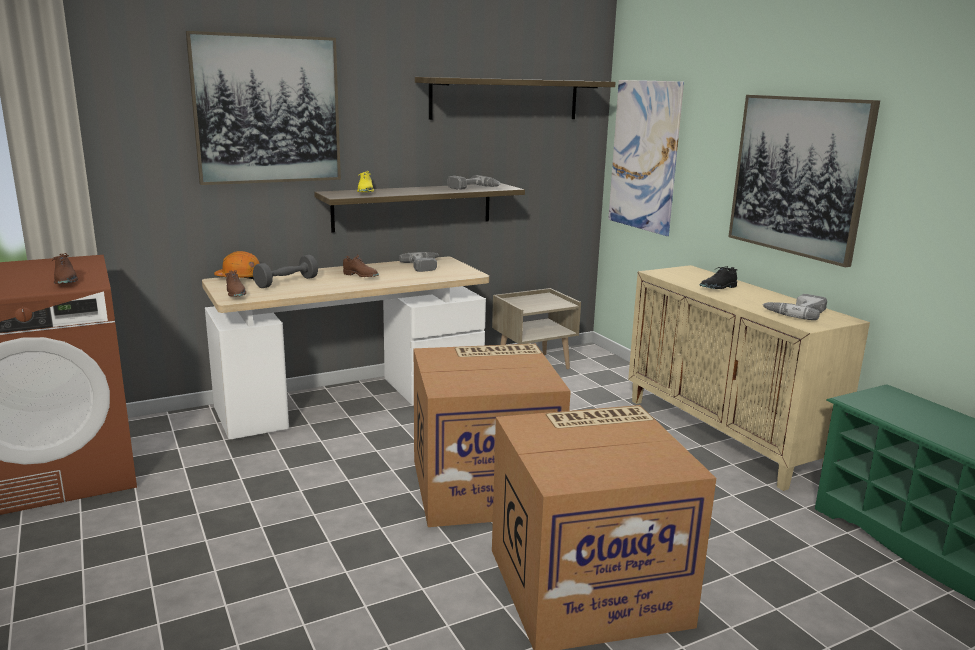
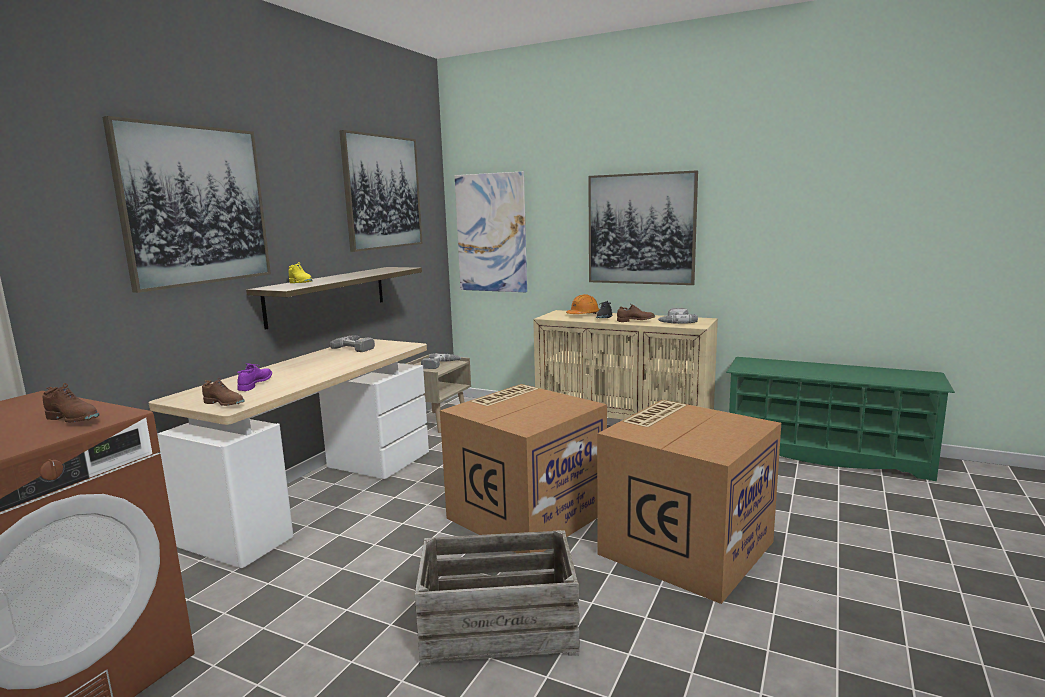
camera: 35 degrees left, 5 degrees down
(240, 278) = (193, 391): orange hard hat -> orange hard hat (583, 315)
(286, 282) = (255, 384): grey dumbbell -> purple shoe
(325, 568) = (498, 627): none -> crate
(361, 276) = (318, 365): brown shoe -> brown shoe (635, 321)
(474, 188) = (381, 271): power drill -> power drill (441, 365)
(505, 99) = (382, 192): shelf -> picture

